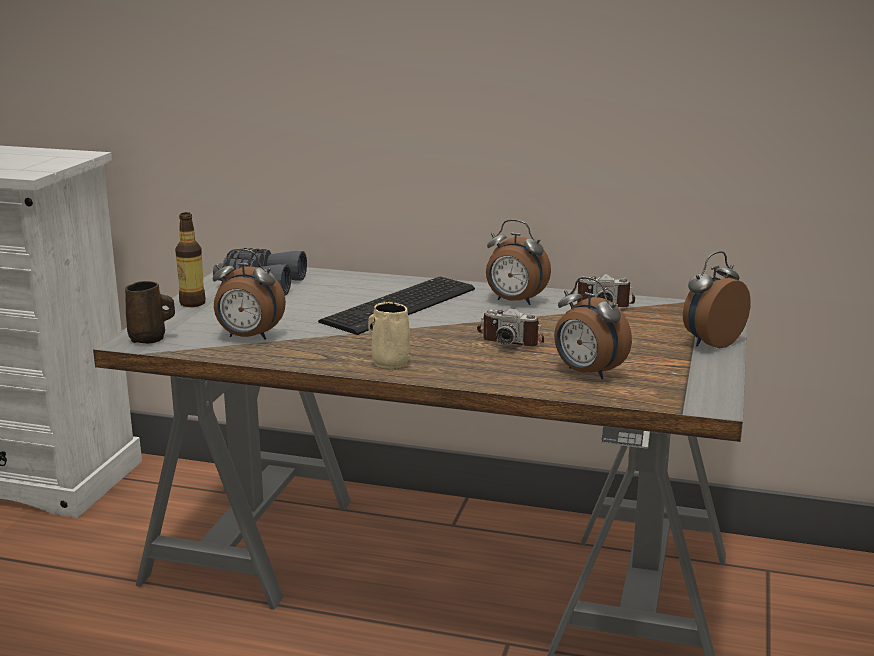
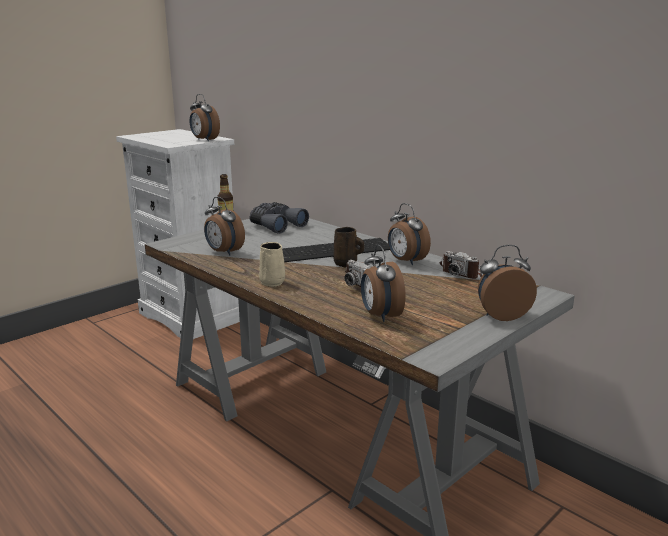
camera: 30 degrees right, 0 degrees up
(65, 159) = (204, 140): none -> alarm clock
(150, 339) = (177, 243): brown mug -> brown mug (347, 264)

